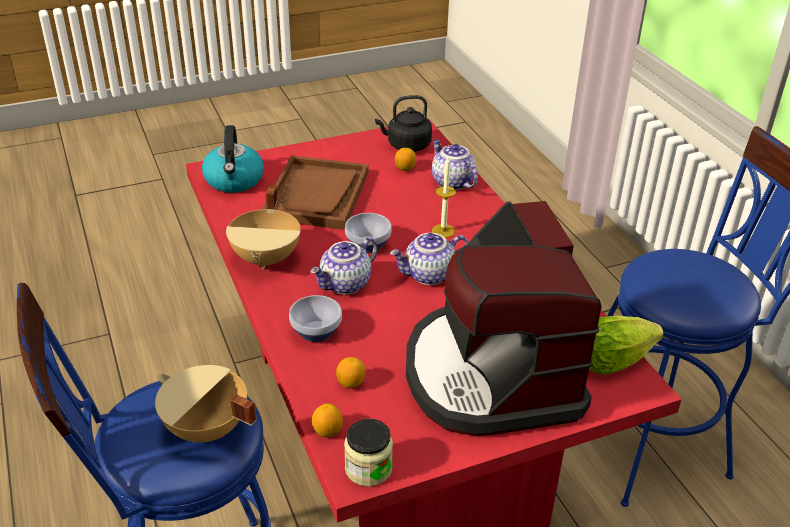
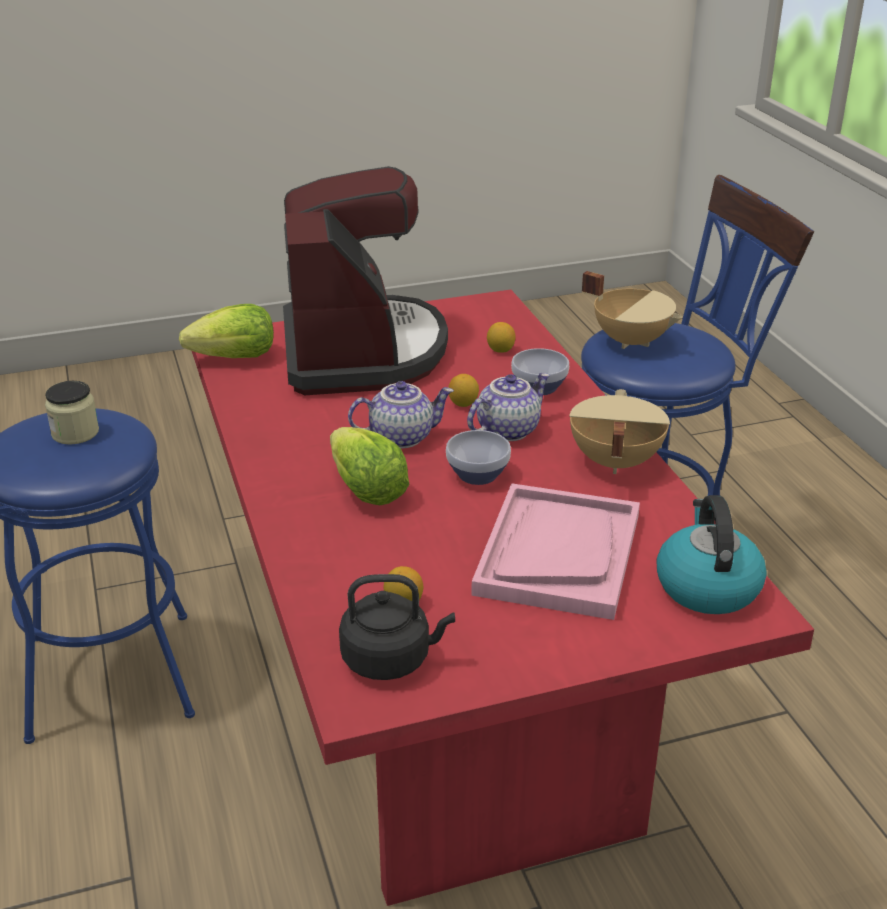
camera: 175 degrees left, 5 degrees down
(317, 195) = (558, 553): brown tray -> pink tray
(327, 431) = (521, 323): lemon -> lemon (463, 404)
(368, 468) = (485, 304): jar -> jar (75, 433)
(443, 231) = (367, 491): candle -> lettuce
(451, 182) = (328, 572): teapot -> none

